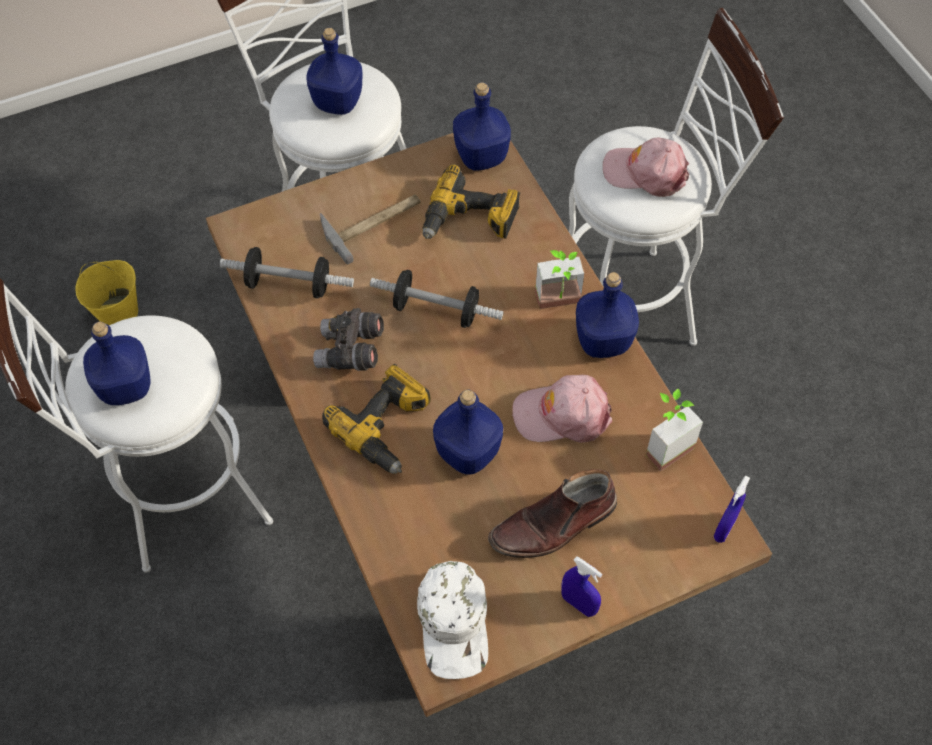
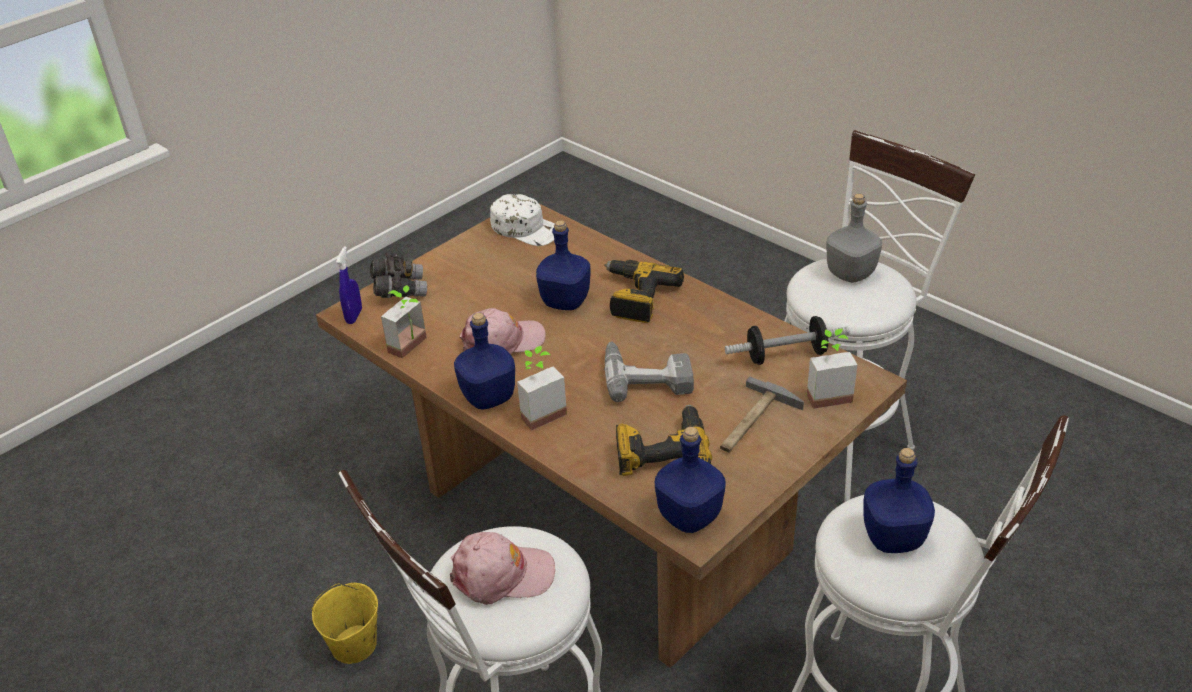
camera: 160 degrees right, 20 degrees down
(118, 312) = (1032, 556): yellow bucket -> yellow bucket (354, 646)
(124, 387) = (851, 273): blue bottle -> grey bottle
(287, 228) = (826, 393): none -> potted plant
(350, 352) = (697, 329): grey binoculars -> grey binoculars (399, 290)
(436, 310) = (646, 375): dumbbell -> power drill
(455, 624) = (527, 228): white cap -> white cap turned 150 degrees clockwise
(554, 525) = (482, 284): brown boot -> none
(578, 604) = (449, 256): blue spray bottle -> none

